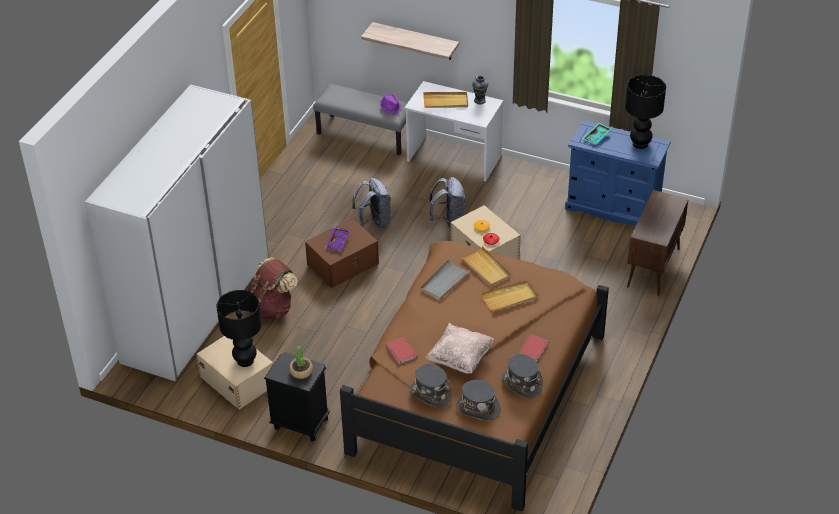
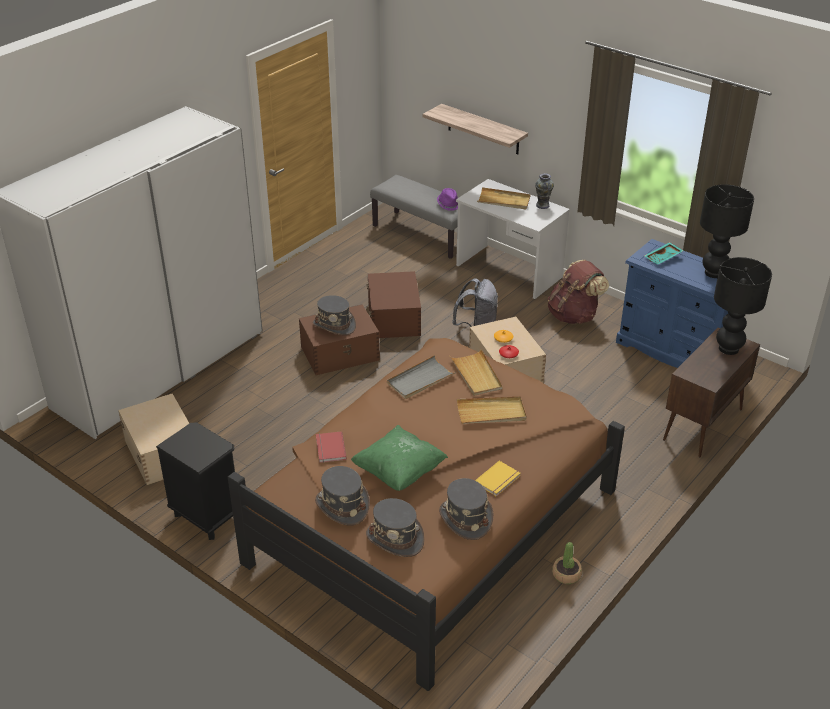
camera: 15 degrees right, 5 degrees down
(245, 361) = (166, 429): black table lamp -> black table lamp (728, 349)
(271, 308) = (240, 384): brown backpack -> brown backpack (574, 315)
(301, 371) = (202, 447): potted plant -> potted plant (566, 574)
(338, 242) = (334, 325): purple tray -> grey hat
(374, 222) = (394, 317): grey backpack -> brown storage box
(460, 359) = (399, 472): beige pillow -> green pillow
(534, 349) = (498, 480): red book -> yellow book

